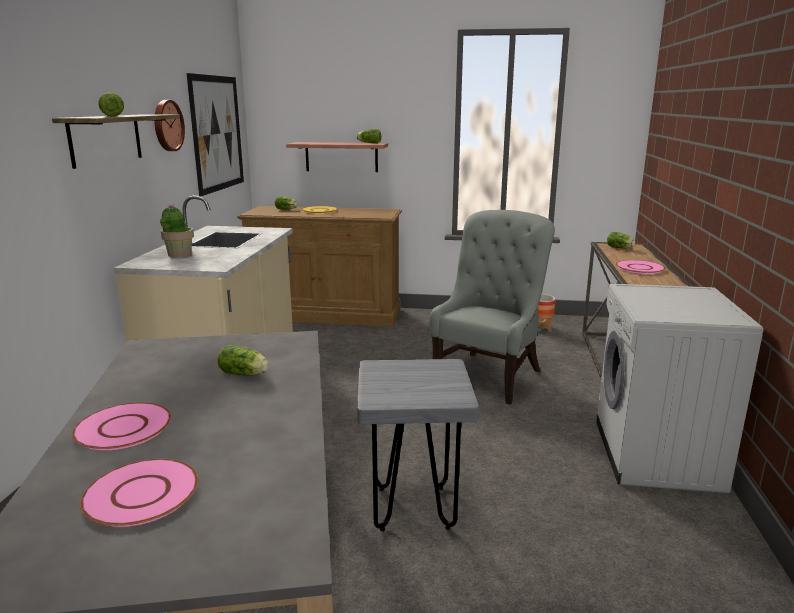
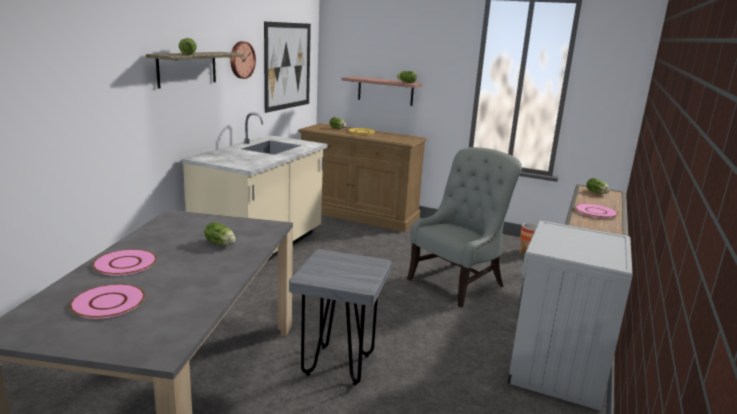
camera: 15 degrees right, 0 degrees up
(179, 254) = (230, 154): potted plant -> none

